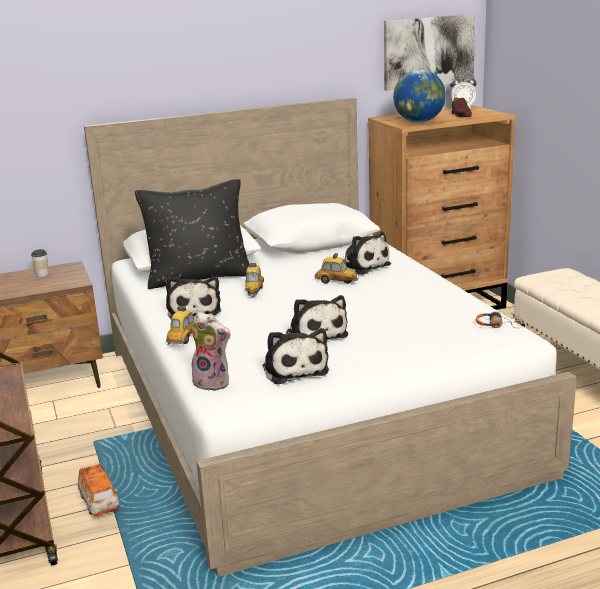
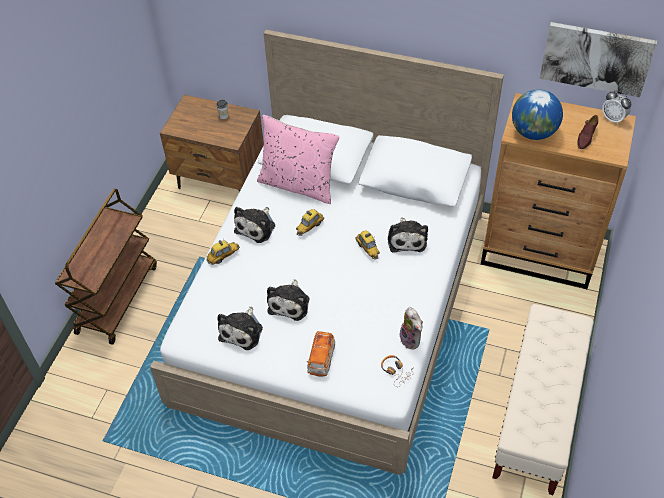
camera: 40 degrees right, 30 degrees up
(99, 503) = (163, 312): toy car -> toy car (321, 359)
(198, 277) = (298, 184): black pillow -> pink pillow
(213, 382) = (195, 314): plush toy -> plush toy (412, 339)

